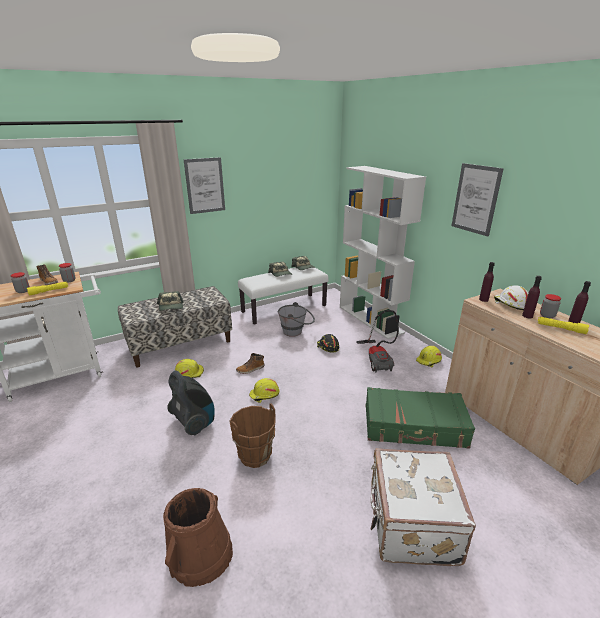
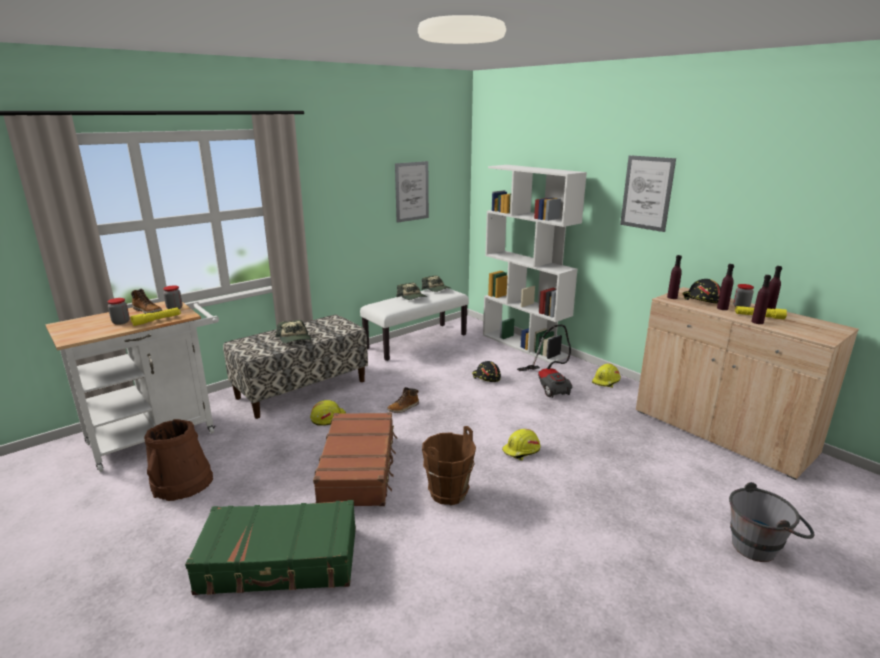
camera: 10 degrees left, 5 degrees down
(194, 422) = (359, 468): vacuum cleaner -> brown suitcase
(200, 554) = (428, 594): brown bucket -> brown bucket (182, 483)
(205, 185) = (324, 190): picture -> picture (412, 191)
(264, 395) = (432, 432): yellow hard hat -> yellow hard hat (521, 451)
(296, 332) = (442, 364): grey bucket -> grey bucket (761, 546)
(410, 524) = (645, 535): white suitcase -> none
(414, 426) = (615, 446): green suitcase -> green suitcase (280, 561)
(510, 304) = (701, 299): white hard hat -> black hard hat
(556, 335) = (757, 322): none -> purple bottle

